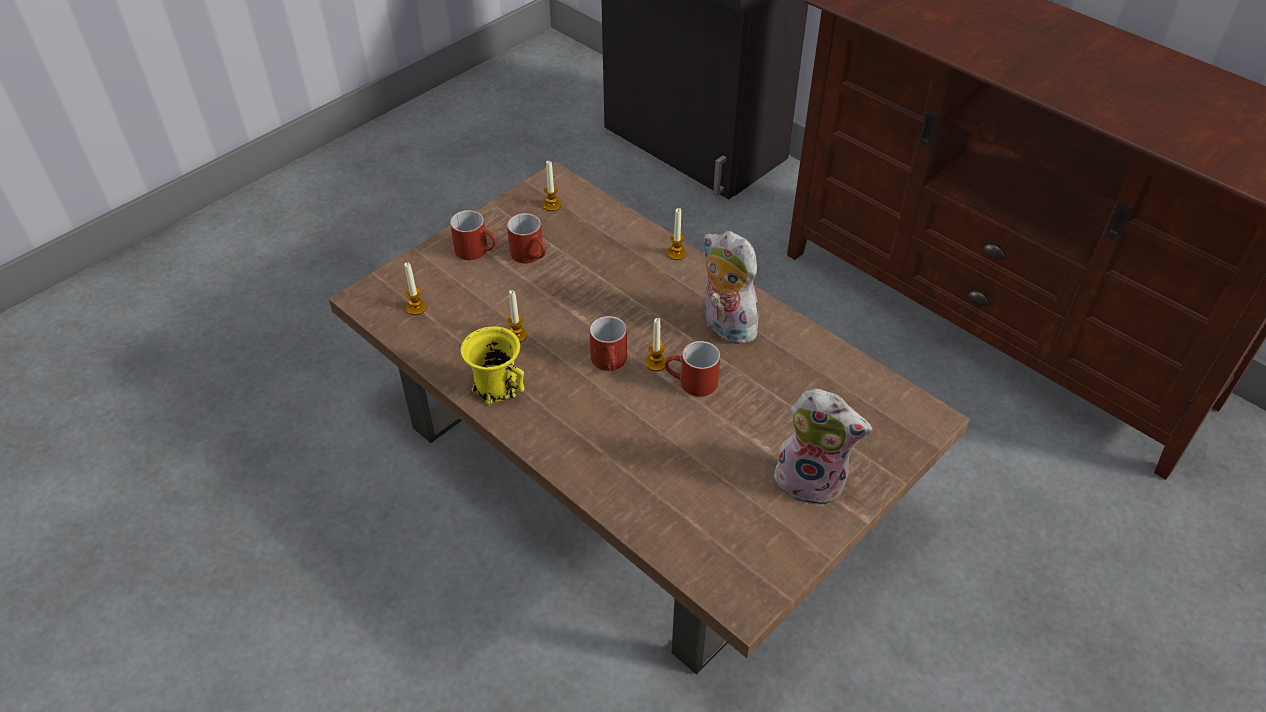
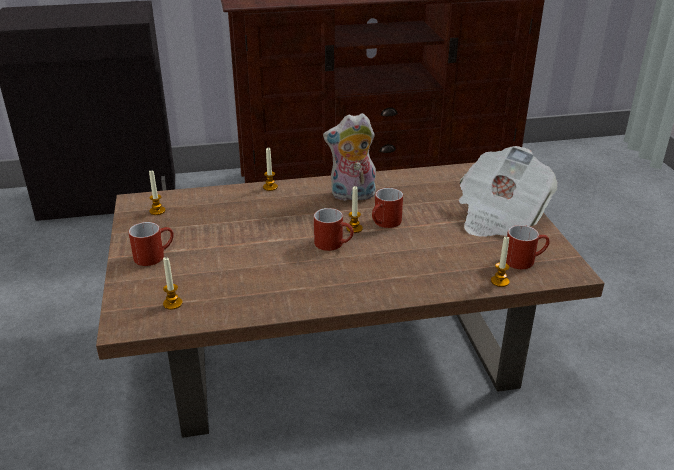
camera: 55 degrees left, 15 degrees down
(496, 386) = (300, 296): yellow mug -> none
(517, 335) = (262, 270): candle -> candle (500, 281)
(532, 255) = (194, 236): red mug -> red mug (524, 260)
(812, 480) = (499, 216): plush toy -> newspaper

